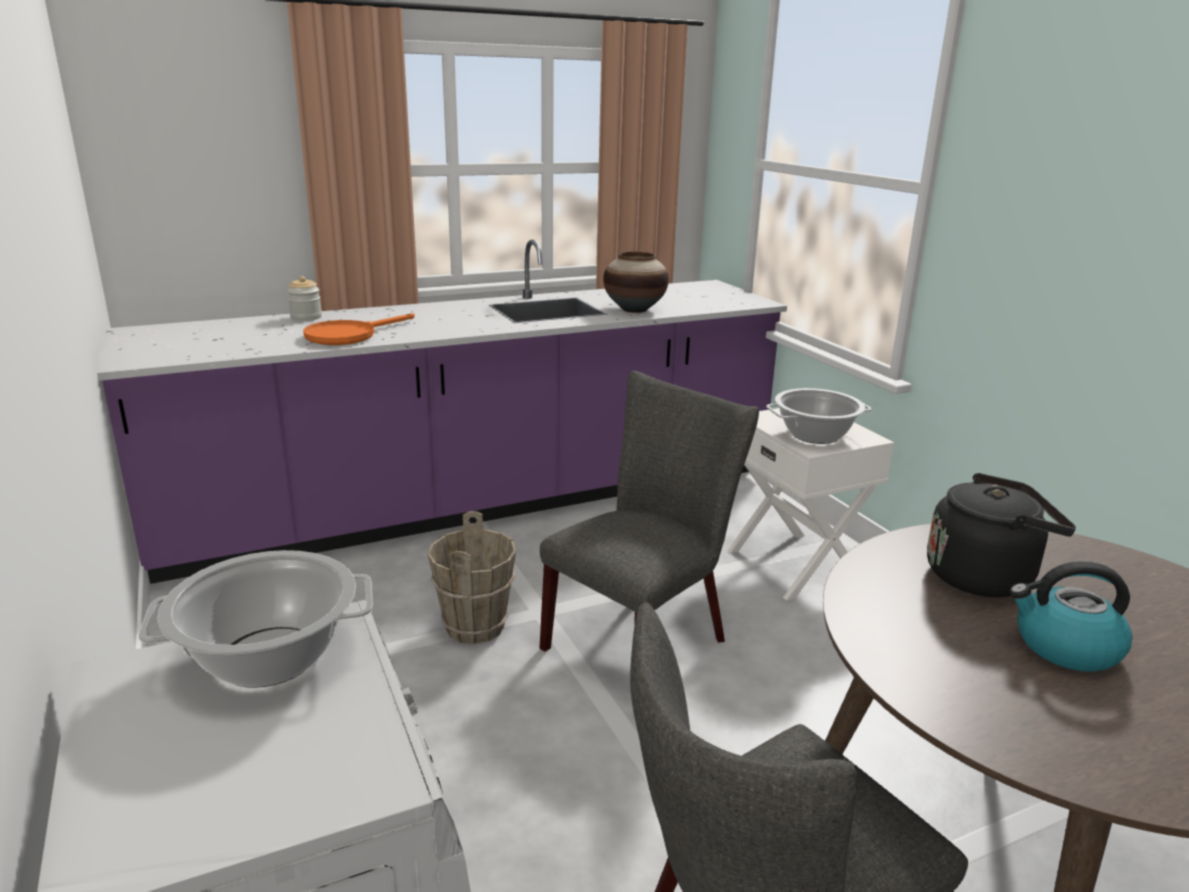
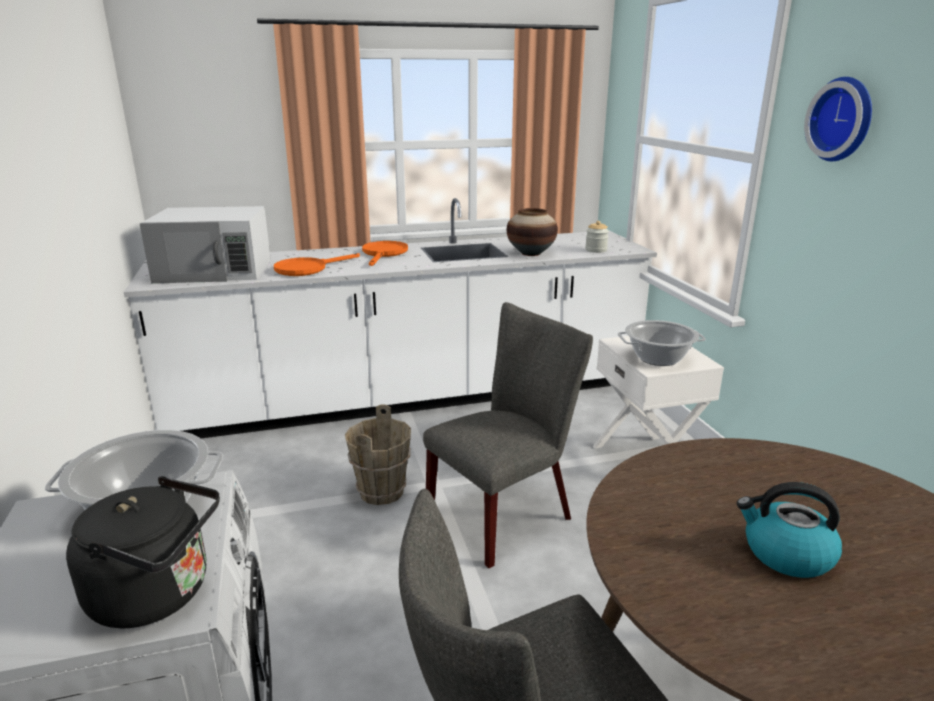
camera: 10 degrees right, 0 degrees up
(219, 340) = (215, 270): none -> white microwave
(306, 317) = (284, 254): jar -> jar (596, 250)
(444, 314) = (384, 254): none -> orange frying pan
(481, 503) = (412, 397): purple counter -> white counter
(984, 577) = (739, 487): black kettle -> black kettle (158, 594)
(1037, 141) = (843, 119): none -> wall clock

